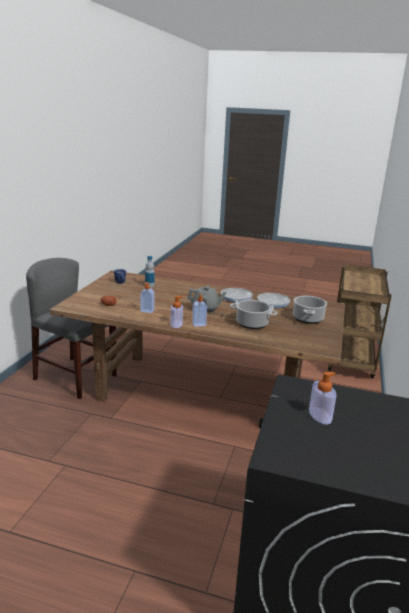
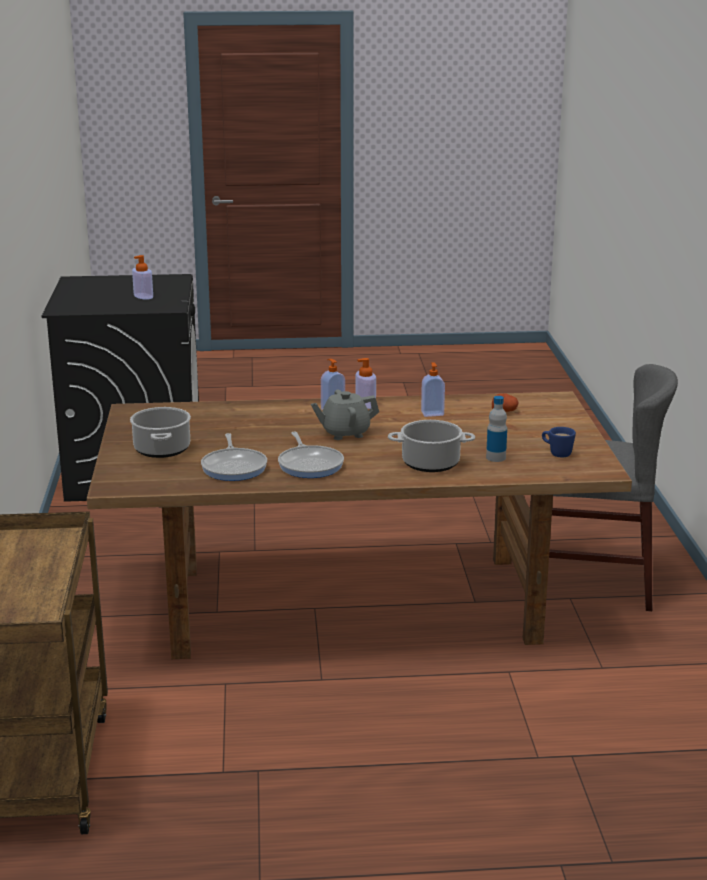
camera: 160 degrees right, 0 degrees up
(252, 324) = (252, 424): cooking pot -> cooking pot (430, 463)

